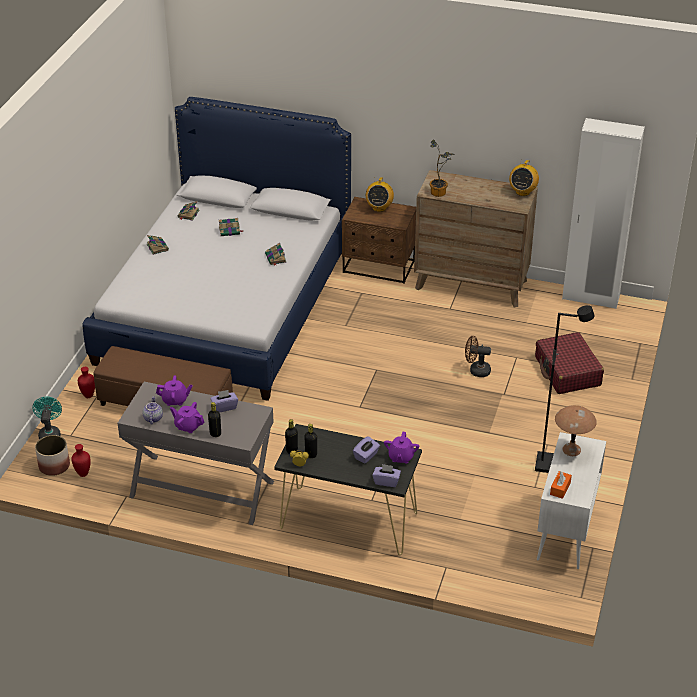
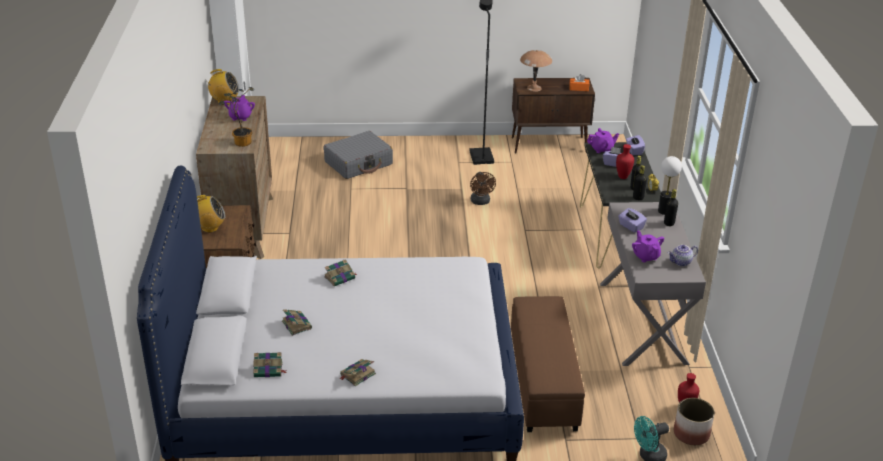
camera: 110 degrees left, 5 degrees down
(88, 395) = (568, 447): red vase -> red vase (622, 177)
(188, 426) = (673, 240): purple teapot -> purple teapot (240, 117)
(237, 438) = (664, 211): none -> table lamp
(476, 370) = (381, 205): brown fan -> brown fan (481, 202)
(566, 532) = (549, 145): white cabinet -> brown cabinet
(567, 371) = (358, 163): red suitcase -> grey suitcase

